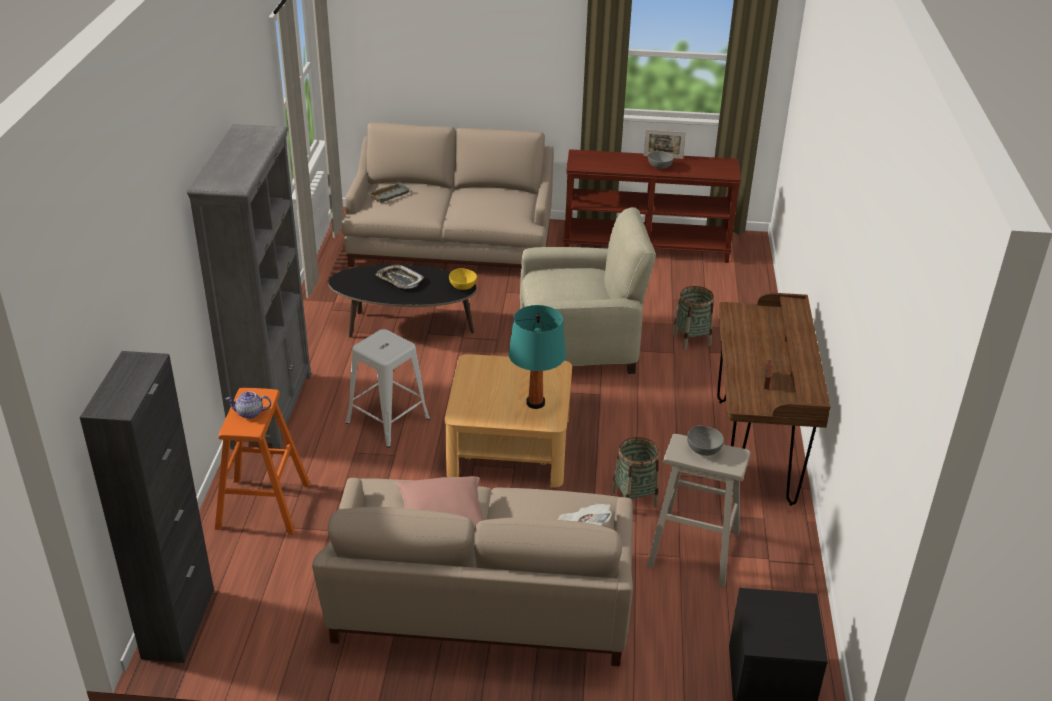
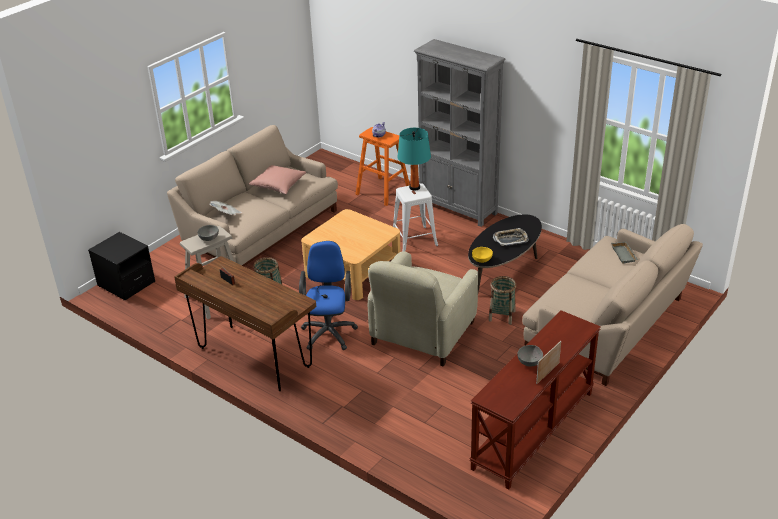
camera: 125 degrees right, 0 degrees up
(178, 623) = (332, 161): black cabinet -> none
(535, 403) = (332, 239): turquoise table lamp -> turquoise table lamp (414, 187)
(647, 413) = (329, 332): none -> blue office chair
(691, 339) = (384, 389): basket -> basket (502, 316)

